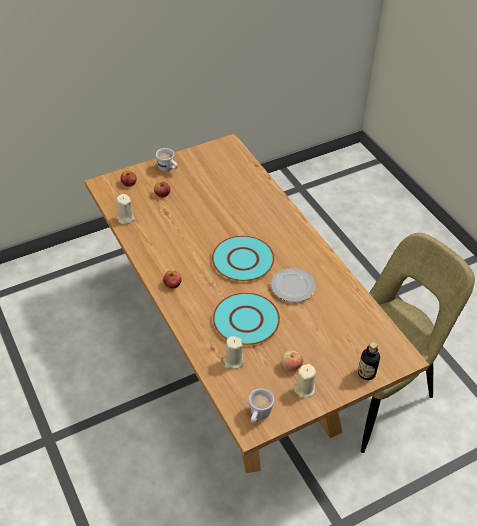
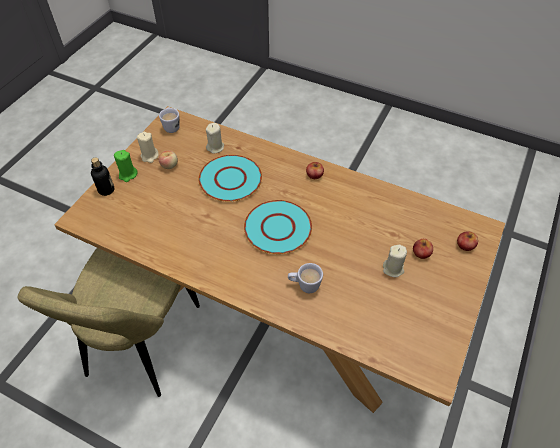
camera: 145 degrees right, 5 degrees up
(125, 218) = (419, 206): beige candle -> beige candle (393, 269)
(168, 169) = (452, 287): white mug -> white mug (304, 285)
(292, 287) = (213, 227): plate -> none
(337, 379) = (128, 175): none -> green candle

